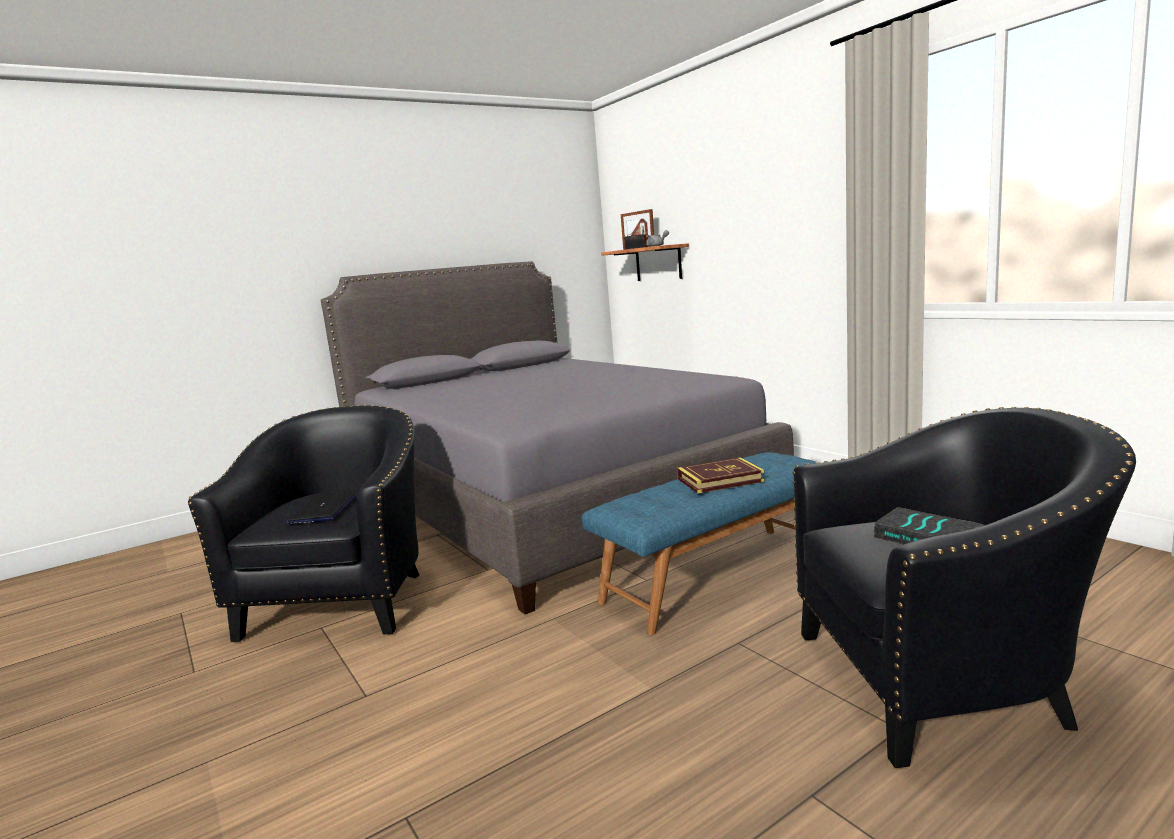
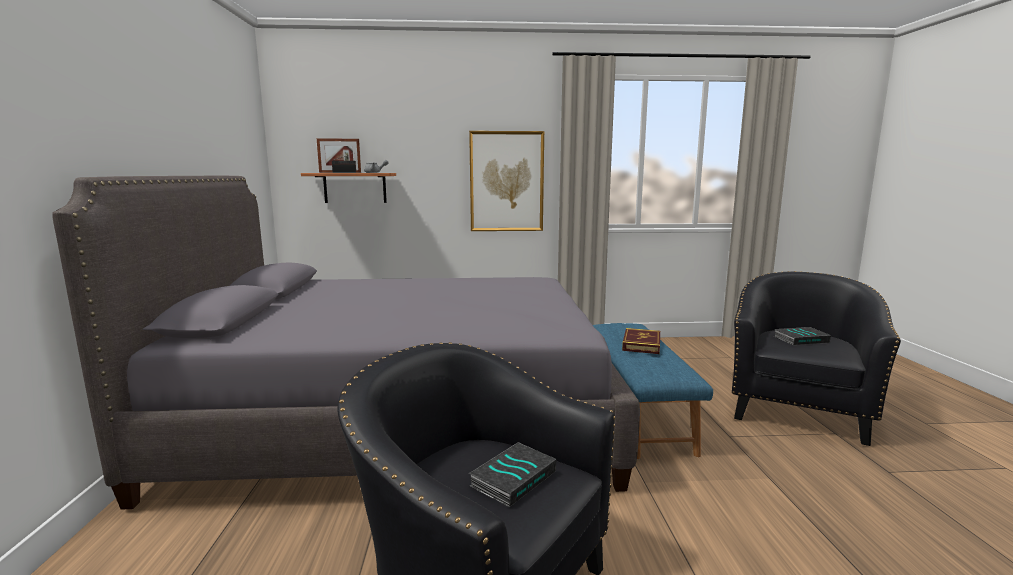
camera: 60 degrees left, 0 degrees up
(323, 510) = (513, 478): laptop -> book
(794, 243) = (506, 181): none -> picture

